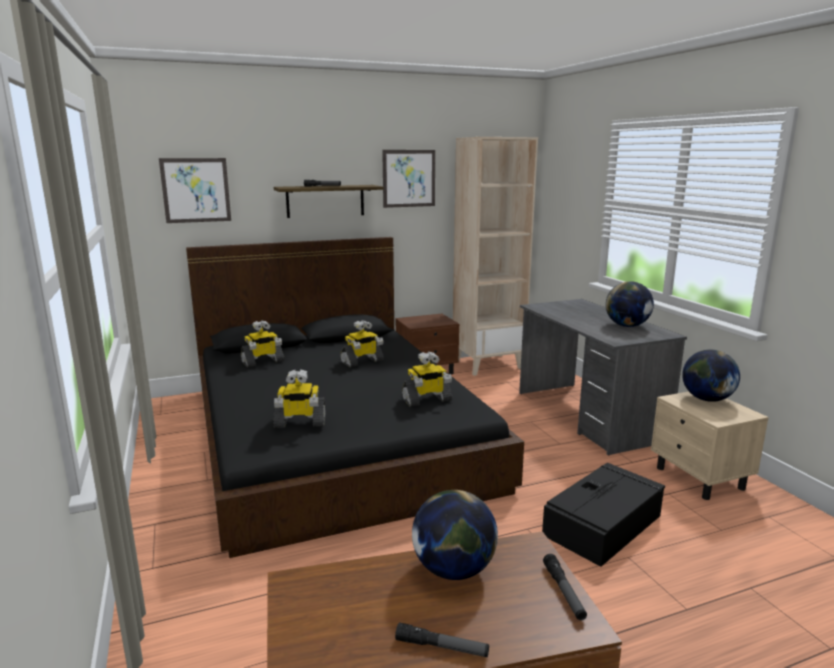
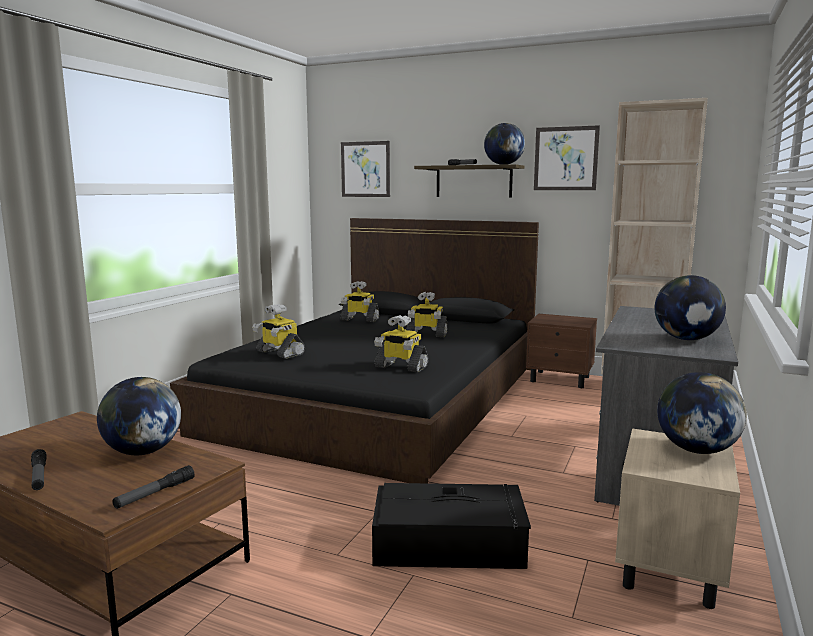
camera: 45 degrees right, 5 degrees down
(364, 185) = (503, 164): none -> globe

